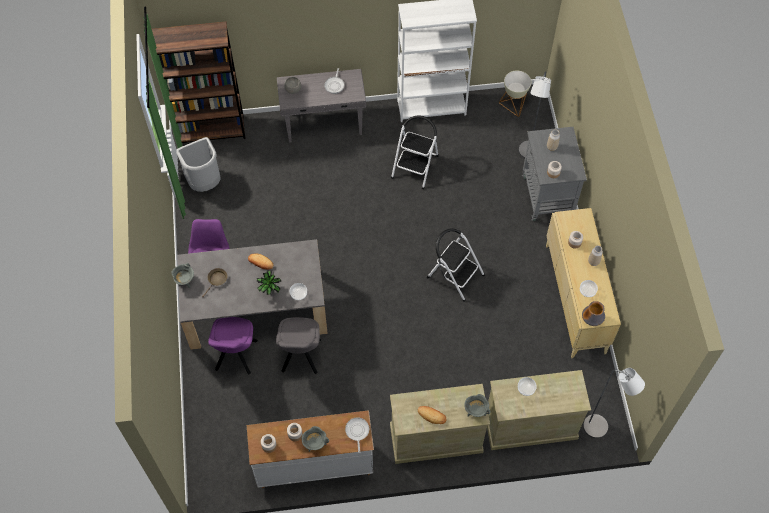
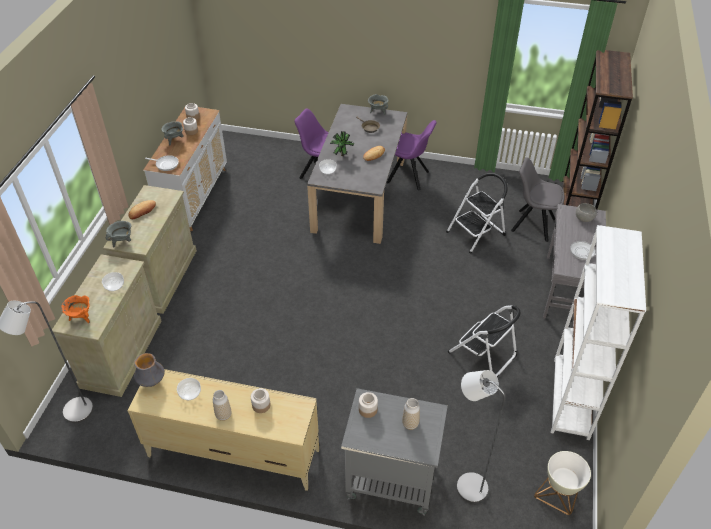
camera: 110 degrees right, 15 degrees down
(204, 183) = (512, 189): grey trash can -> none
(300, 356) = (298, 211): grey chair -> grey chair (532, 225)
(454, 275) = (323, 345): step ladder -> step ladder (477, 233)
(568, 394) = (81, 317): none -> orange cooking pot

